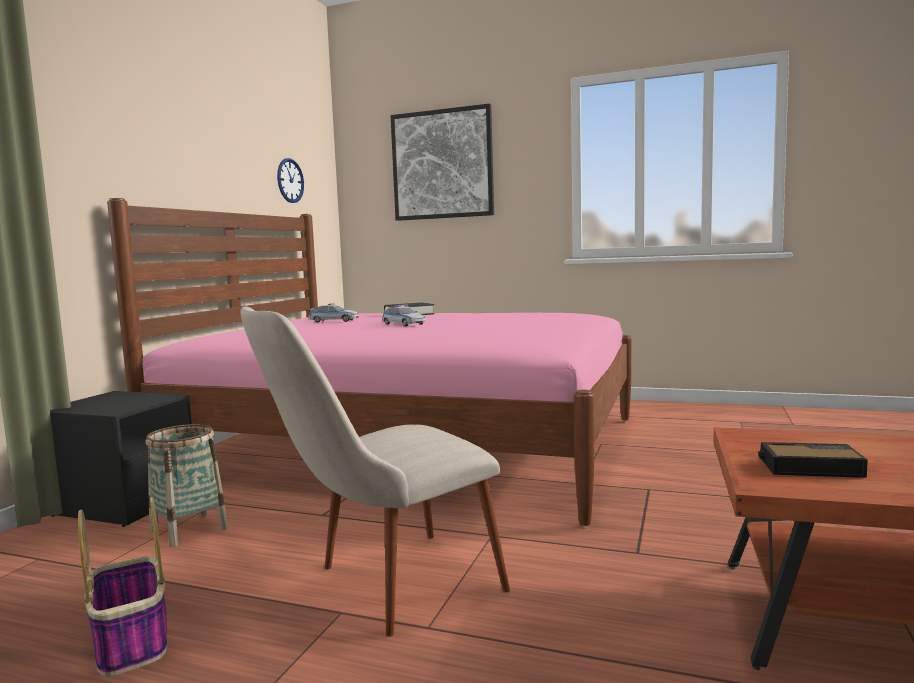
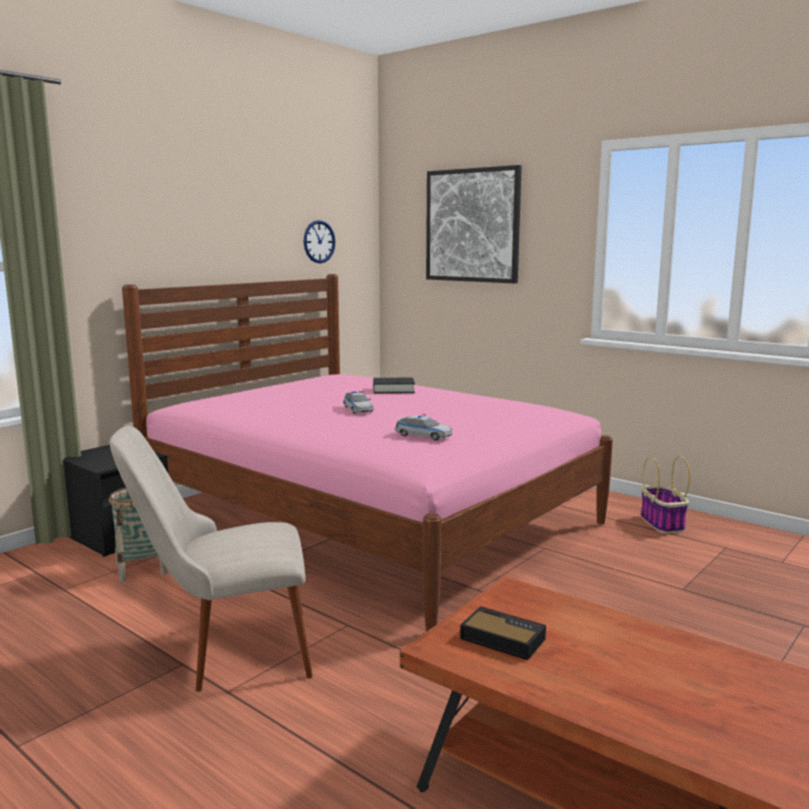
camera: 20 degrees right, 5 degrees up
(132, 642) = (46, 652): basket -> basket (662, 524)
(334, 321) = (316, 393): toy car -> toy car (423, 435)

